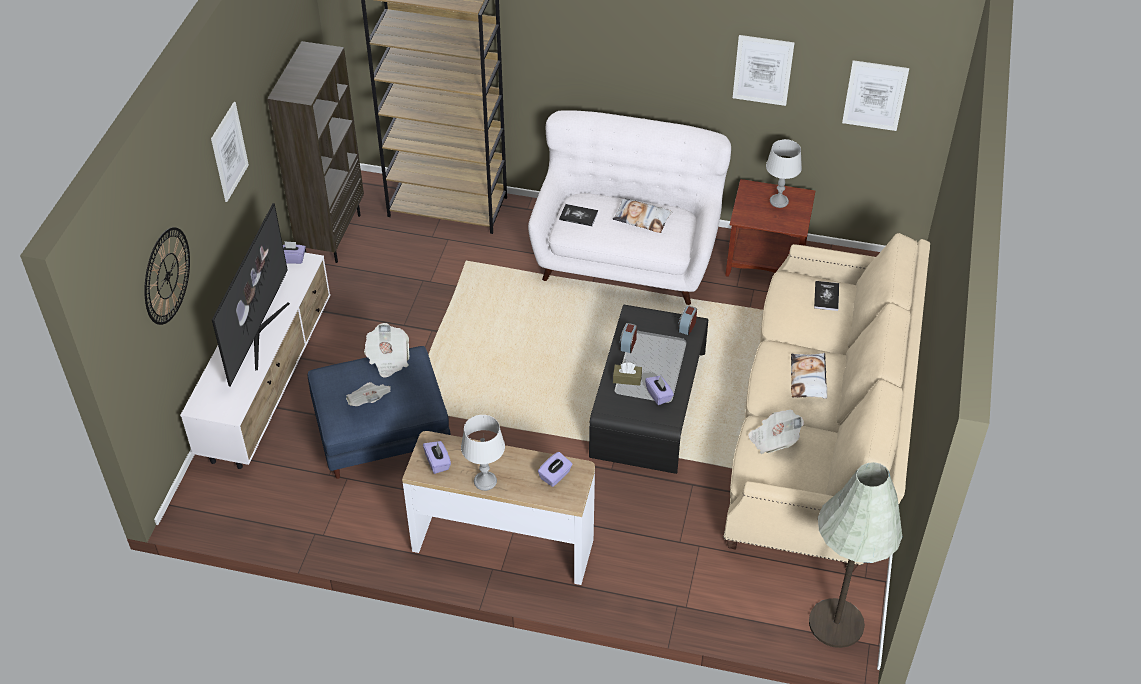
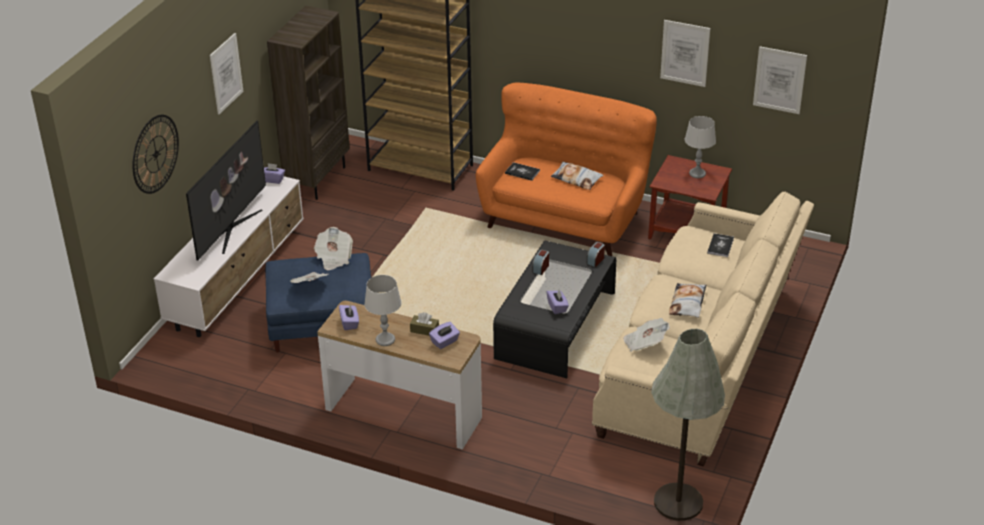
camera: 10 degrees right, 10 degrees down
(626, 257) = (565, 217): white sofa -> orange sofa
(627, 379) = (533, 293): brown tissue box -> brown tissue box (424, 330)

